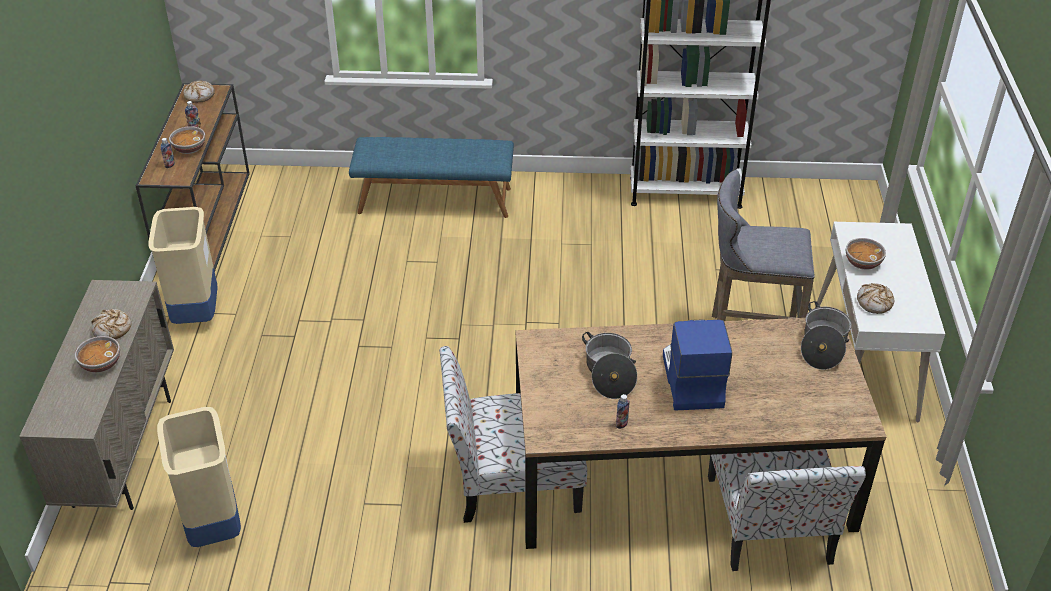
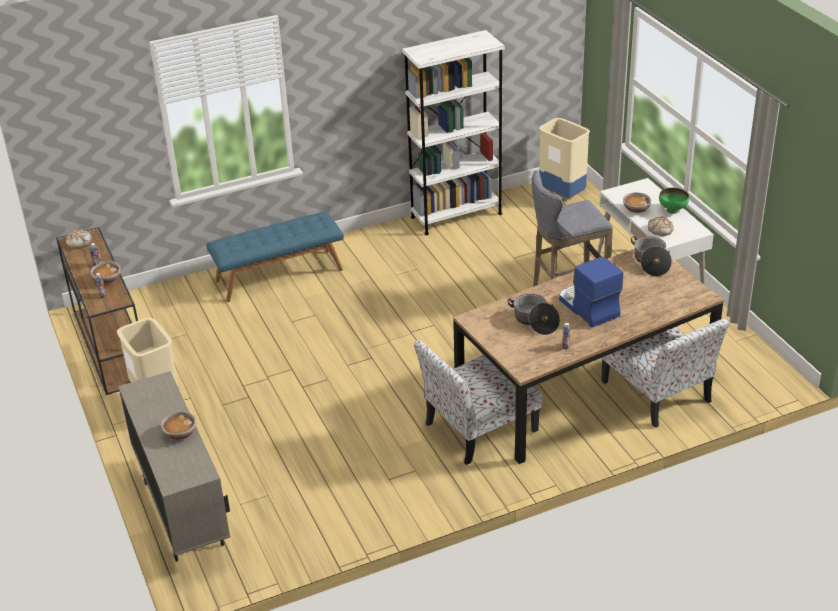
camera: 25 degrees left, 5 degrees down
(112, 329) = (167, 410): bread -> none
(214, 526) = (294, 532): beige trash can -> beige trash can (562, 194)
(911, 280) = (672, 210): none -> green bowl

